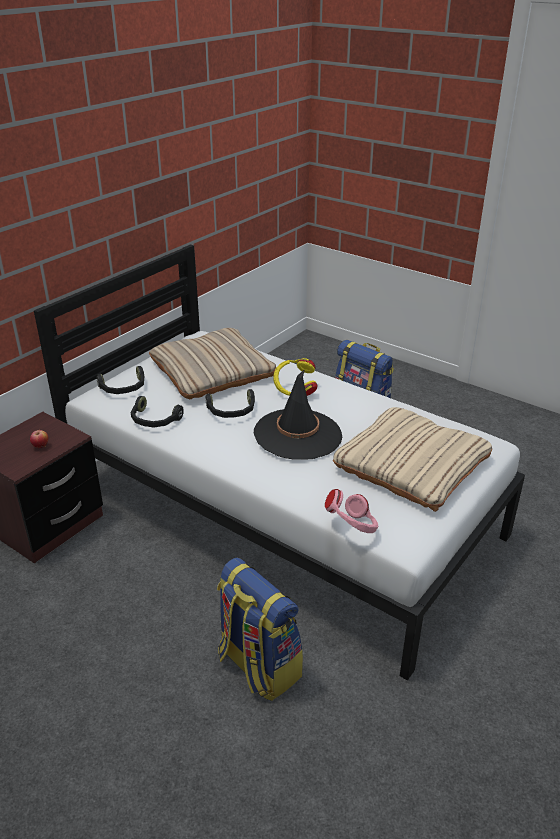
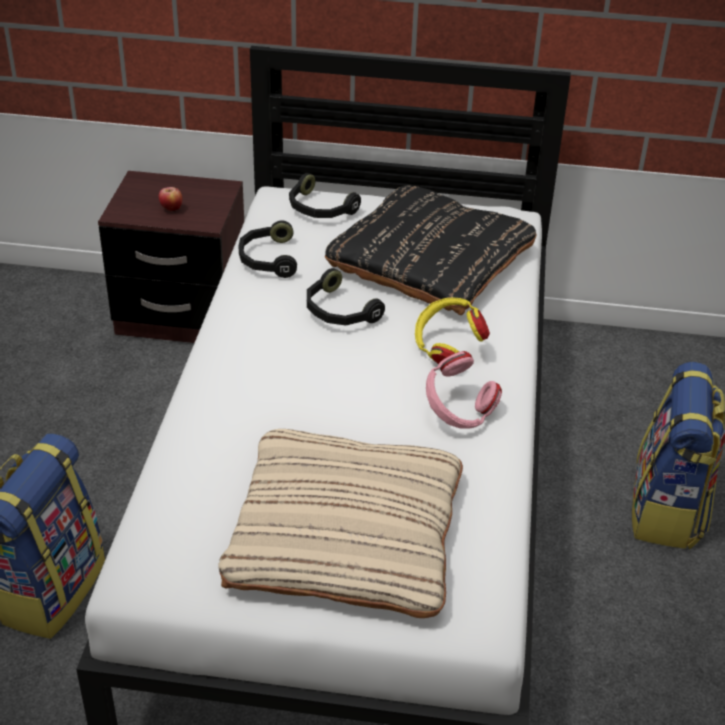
camera: 60 degrees right, 5 degrees up
(212, 371) = (430, 260): beige pillow -> black pillow
(298, 434) = (332, 390): black hat -> none
(352, 528) = (144, 512): pink headphones -> pink headphones (458, 414)

